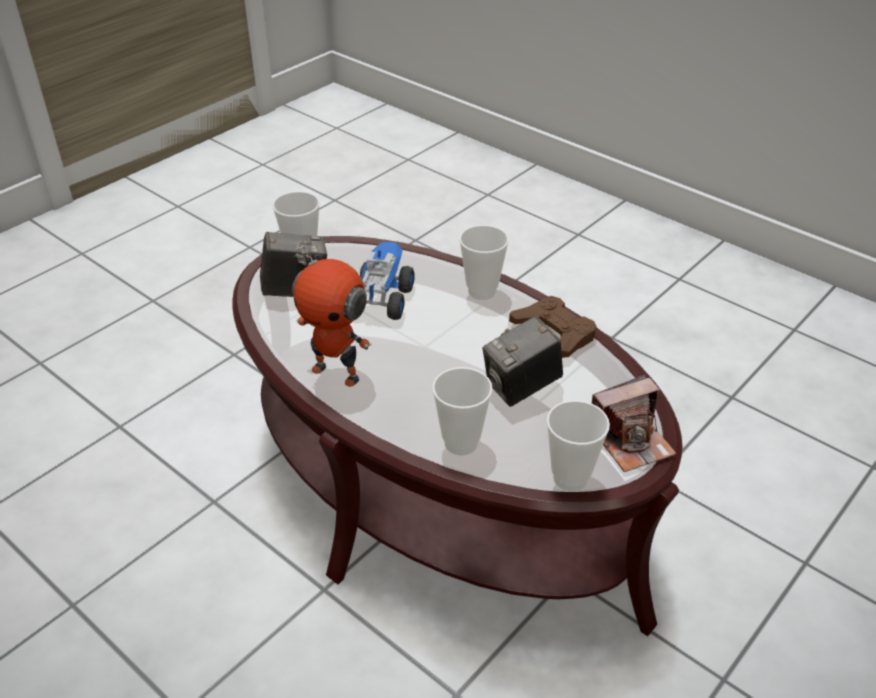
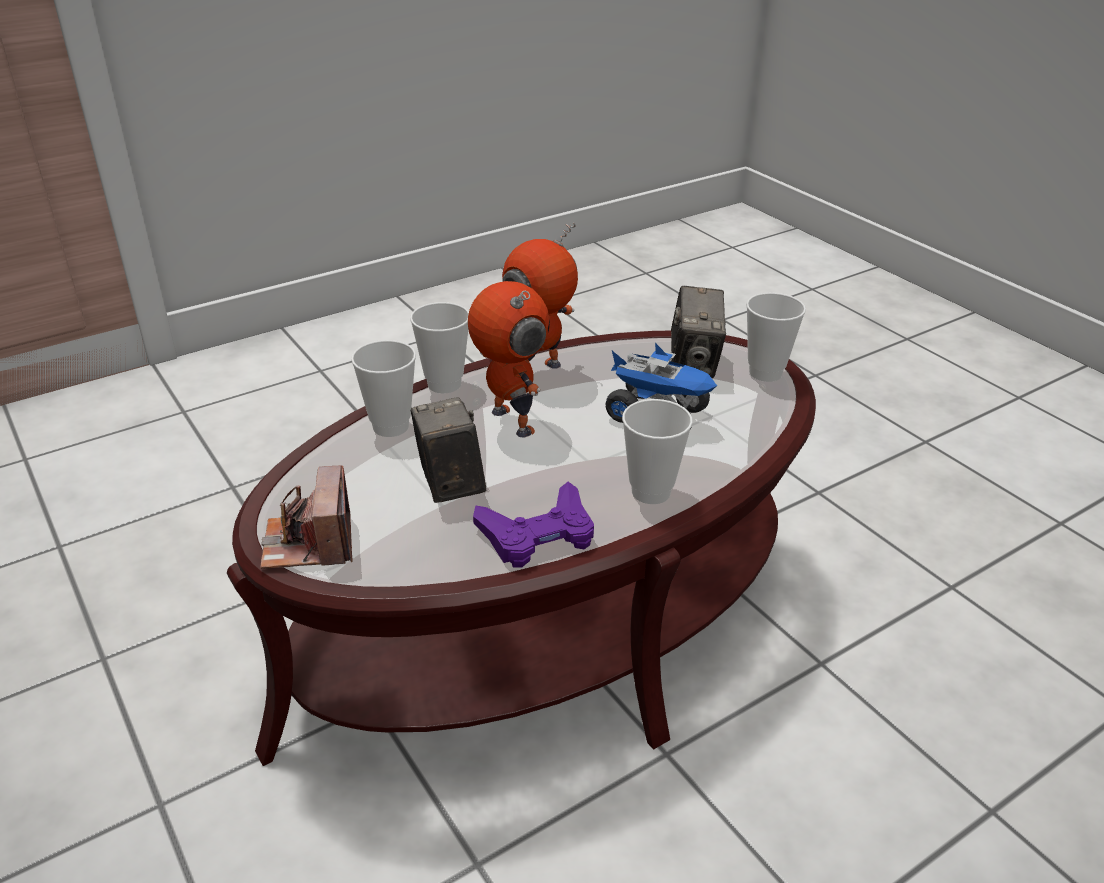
camera: 105 degrees right, 5 degrees down
(423, 374) = (509, 422): none -> toy robot
(554, 332) = (538, 534): brown game controller -> purple game controller
(570, 478) = (293, 484): cup -> cup (444, 384)

